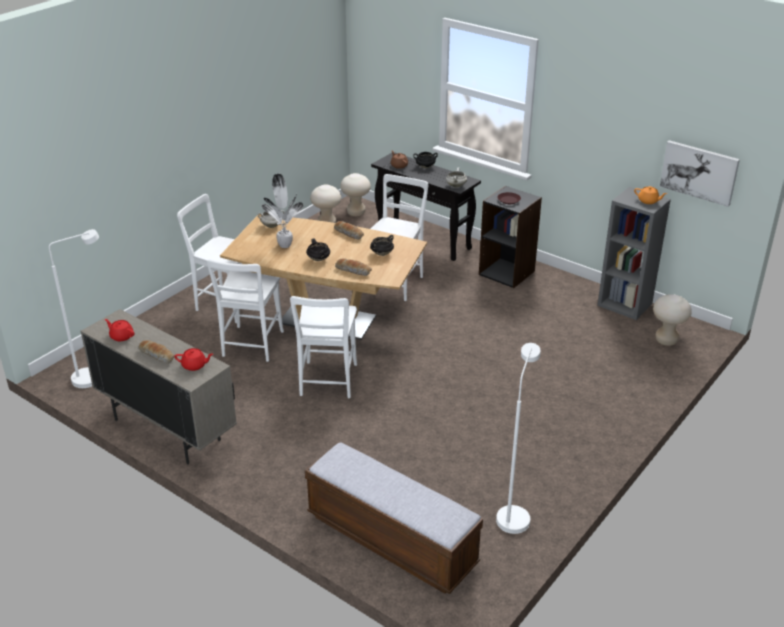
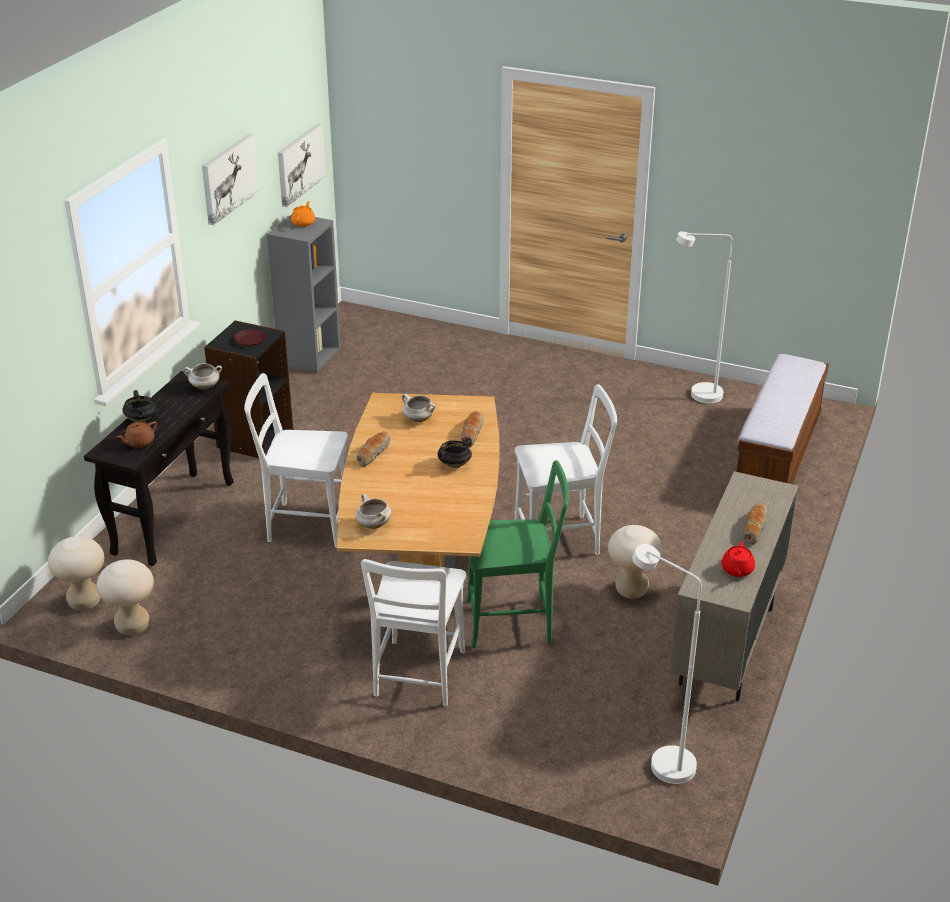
camera: 105 degrees left, 0 degrees up
(194, 365) = (752, 495): red teapot -> none
(251, 346) = (514, 621): white chair -> green chair
(285, 244) = (425, 500): potted plant -> none
(382, 253) = (418, 419): black cooking pot -> white cooking pot
(599, 114) = (229, 178): none -> picture
(666, 340) = (376, 331): beige stool -> beige stool (631, 590)

